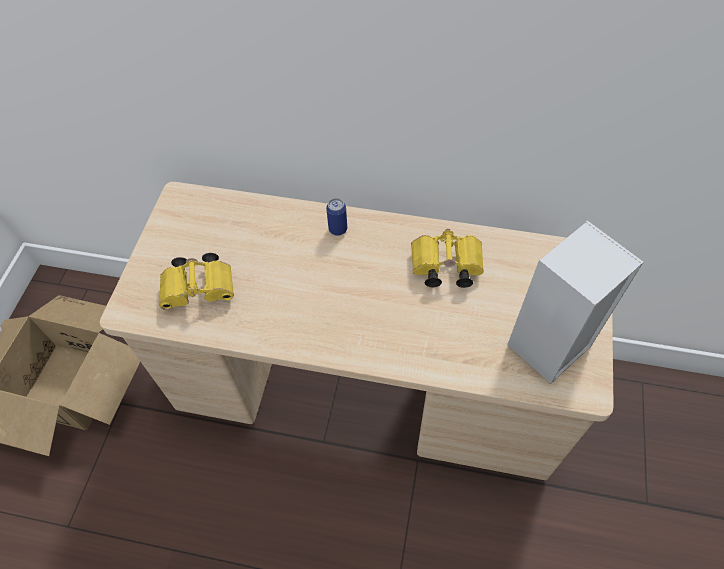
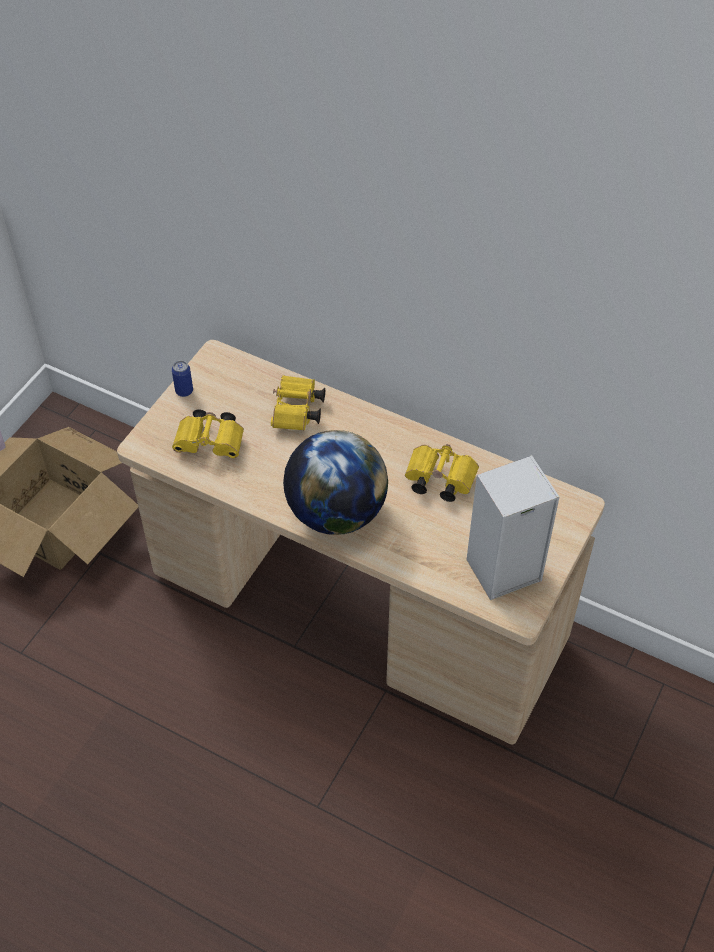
camera: 15 degrees right, 5 degrees down
(279, 234) = (297, 412): none -> yellow binoculars
(338, 229) = (353, 421): can -> can (184, 391)
(355, 330) = (336, 512): none -> globe

